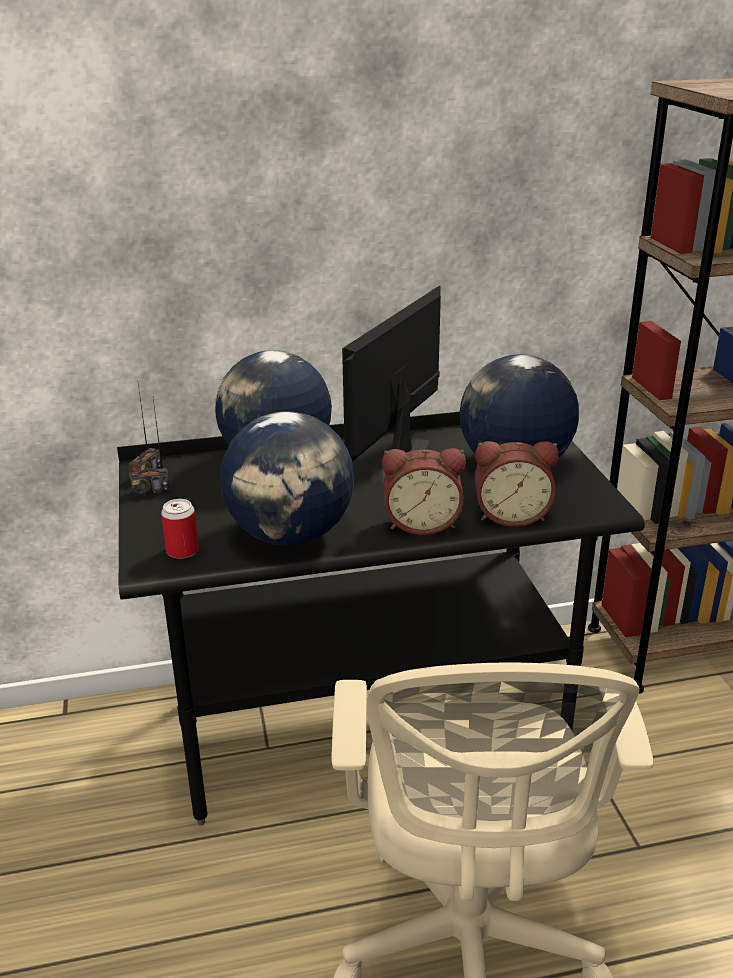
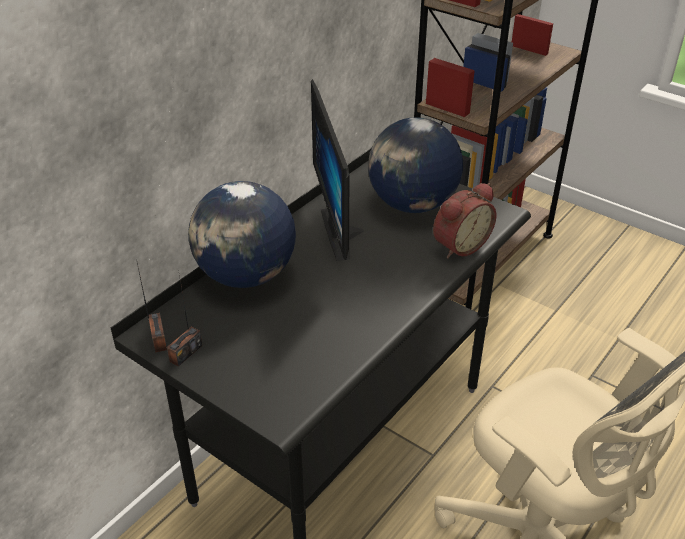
camera: 40 degrees left, 10 degrees up
(182, 551) = (288, 391): can -> none
(291, 535) = (346, 334): globe -> none
(422, 523) = (415, 279): alarm clock -> none

